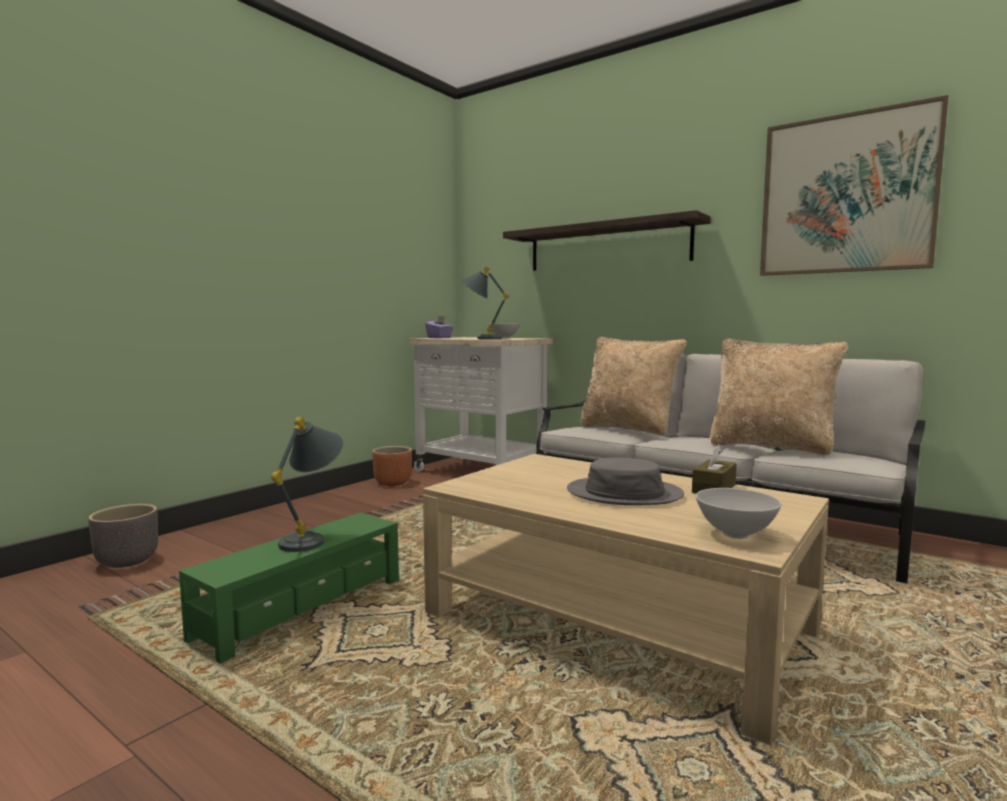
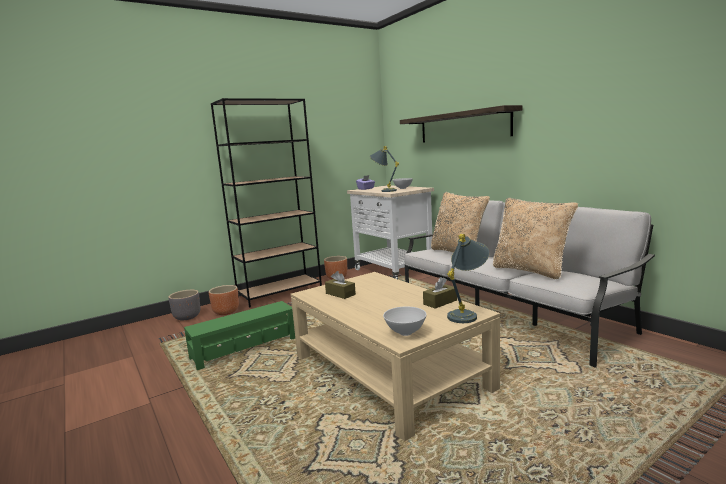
camera: 20 degrees right, 5 degrees up
(212, 546) = (226, 312): none -> brown planter
(304, 509) = (280, 293): none -> beige bookcase
(312, 538) = (248, 314): grey table lamp -> grey table lamp (467, 314)
(523, 485) = (340, 294): none -> brown tissue box
(624, 493) = (385, 303): grey hat -> none
(846, 194) = (607, 88): picture -> none

